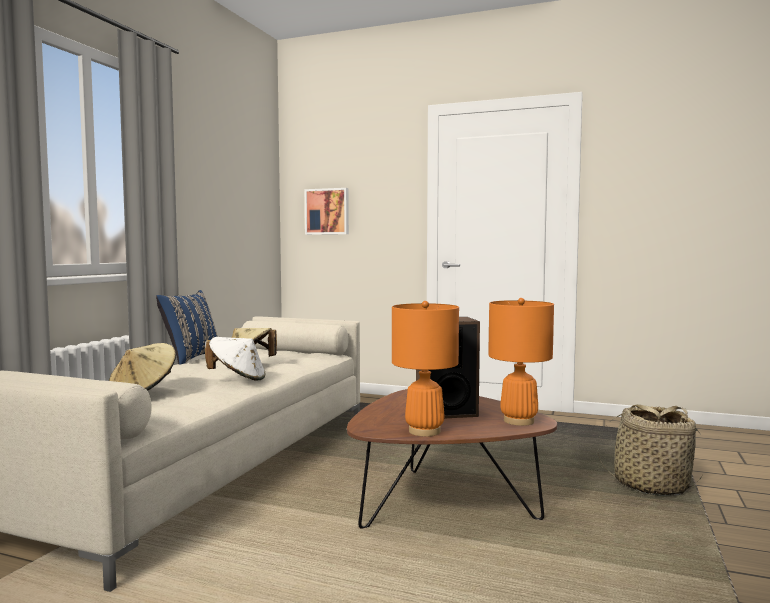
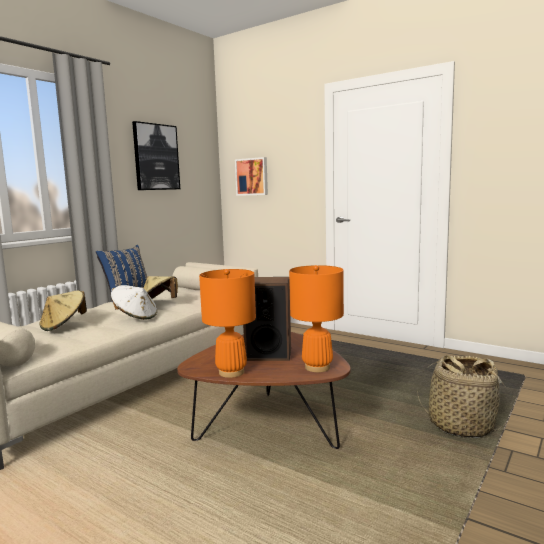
camera: 15 degrees right, 5 degrees up
(216, 178) = (156, 157): none -> picture

